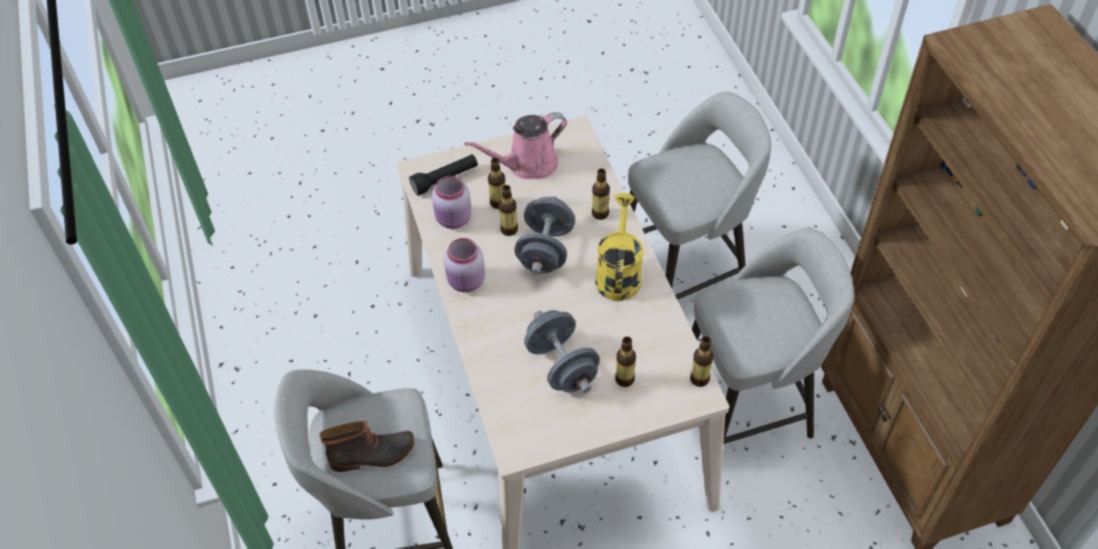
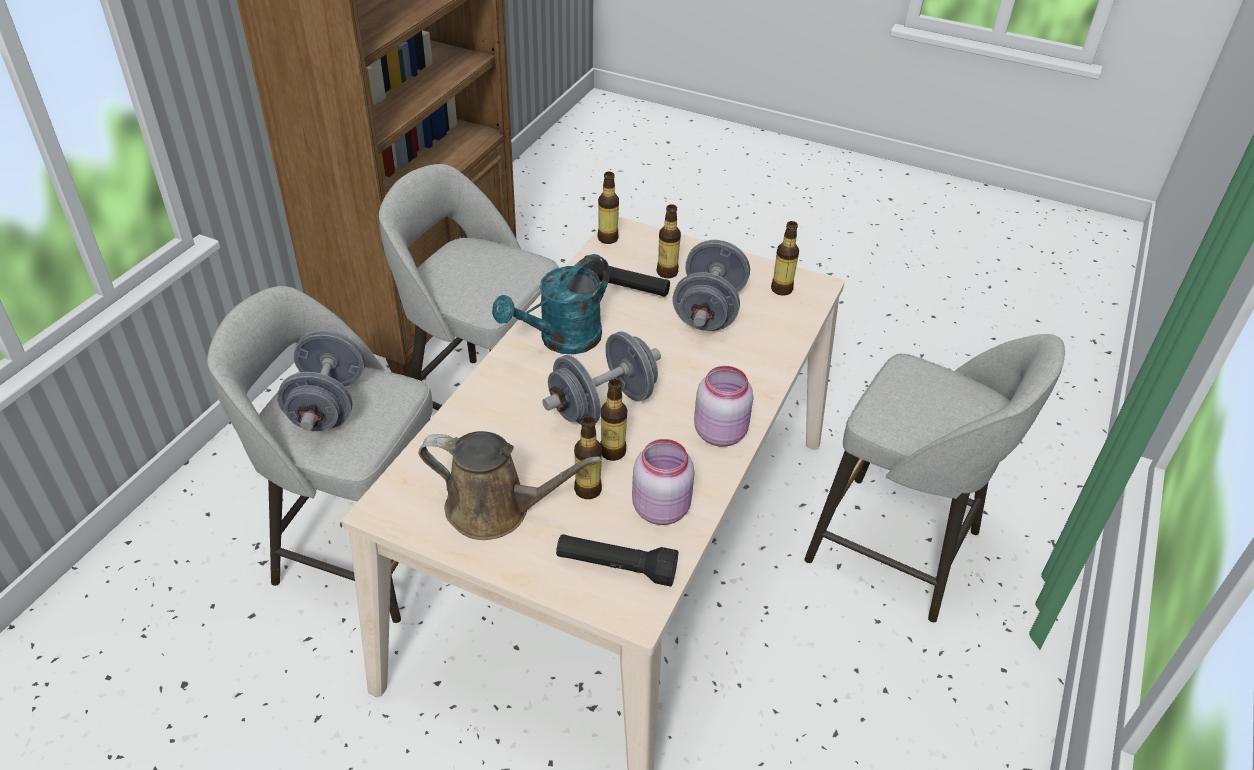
camera: 140 degrees left, 10 degrees down
(372, 455) = (942, 392): boot -> none
(527, 165) = (496, 509): pink watering can -> brown watering can
(600, 213) = (498, 400): bottle -> bottle (781, 289)
(618, 273) = (561, 340): yellow watering can -> turquoise watering can
(632, 341) = (624, 289): none -> black flashlight
(696, 175) = (328, 405): none -> grey dumbbell

